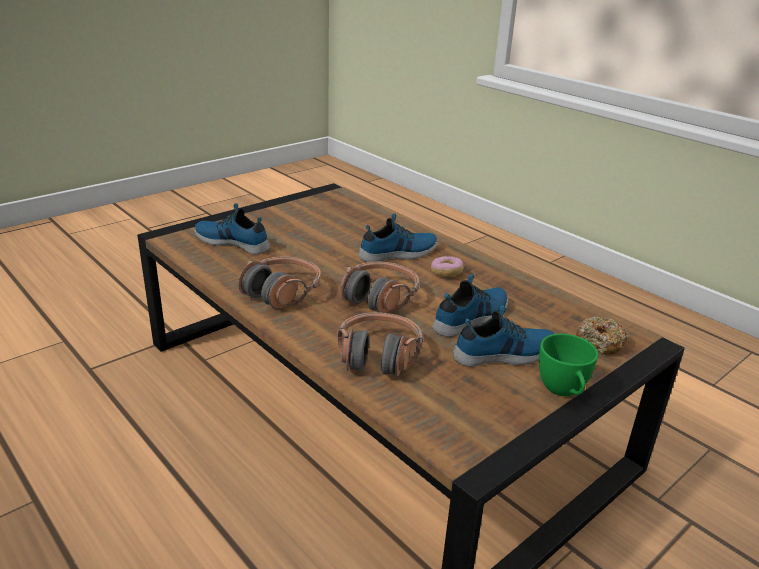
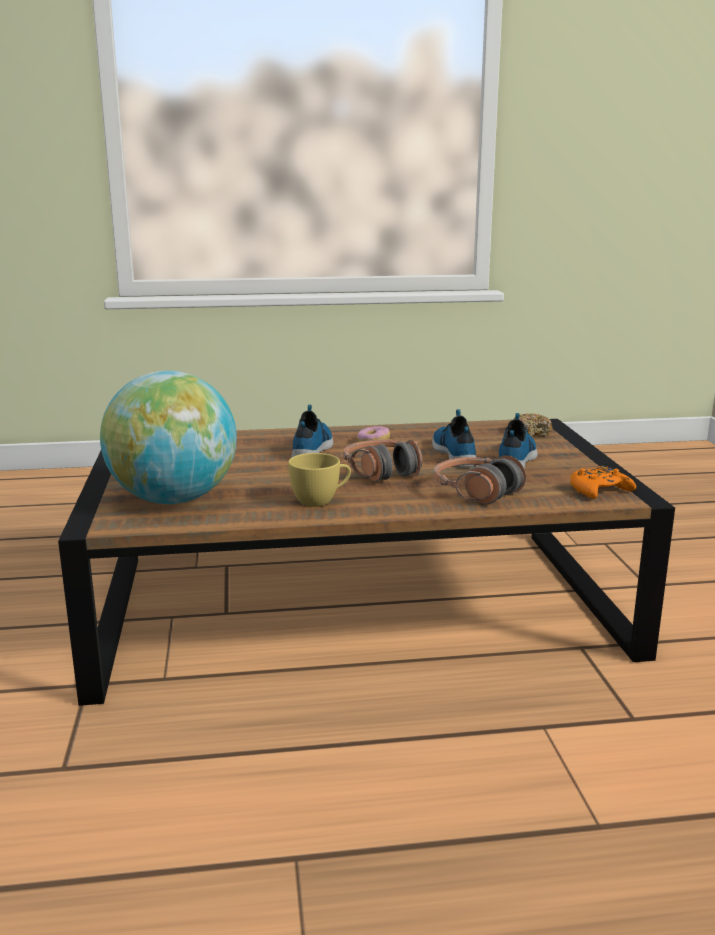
camera: 55 degrees left, 10 degrees down
(233, 242) = (174, 499): shoe -> globe
(281, 292) = (321, 501): headphones -> yellow cup
(465, 430) = (599, 490): none -> orange game controller
(563, 391) = (579, 456): green cup -> none

